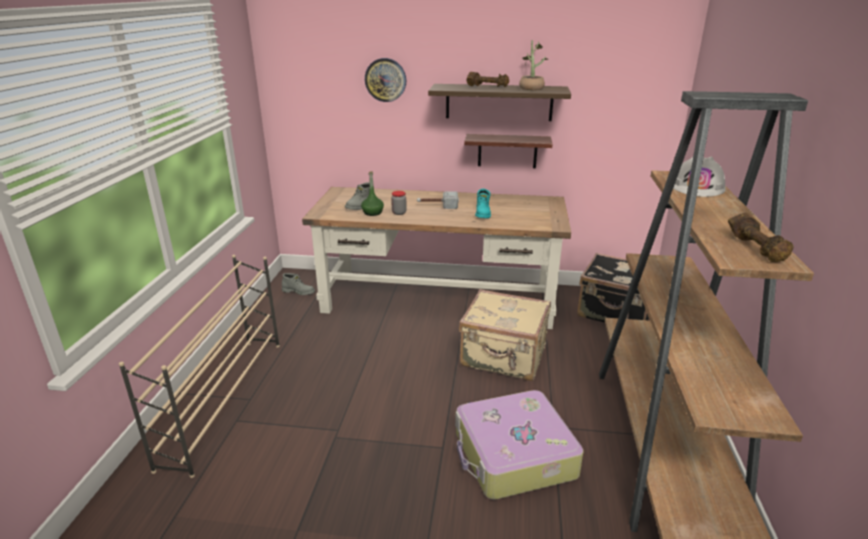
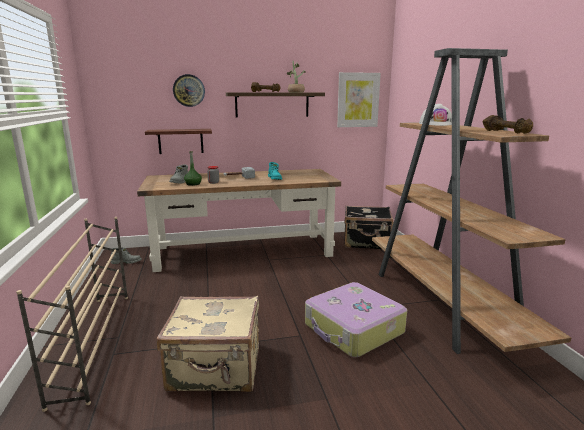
camera: 20 degrees left, 10 degrees down
(504, 357) = (310, 276): beige suitcase -> beige suitcase (216, 369)
(507, 151) = (280, 139): shelf -> shelf (180, 141)
(634, 99) = (358, 100): none -> picture

